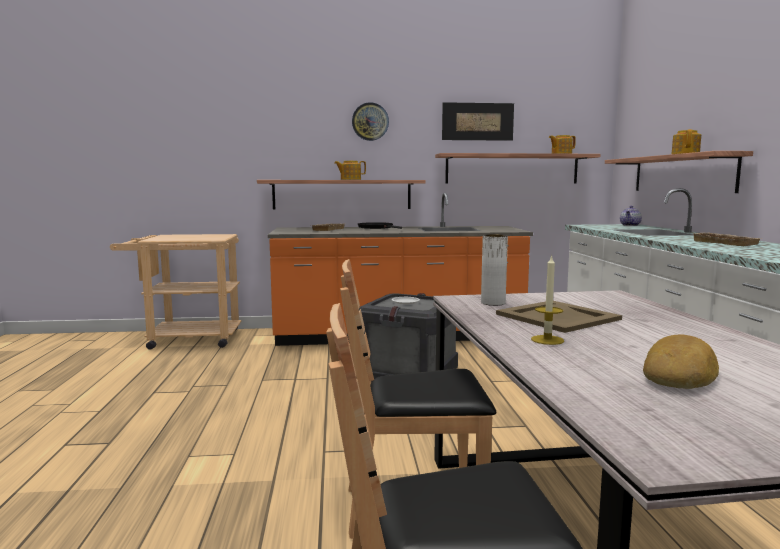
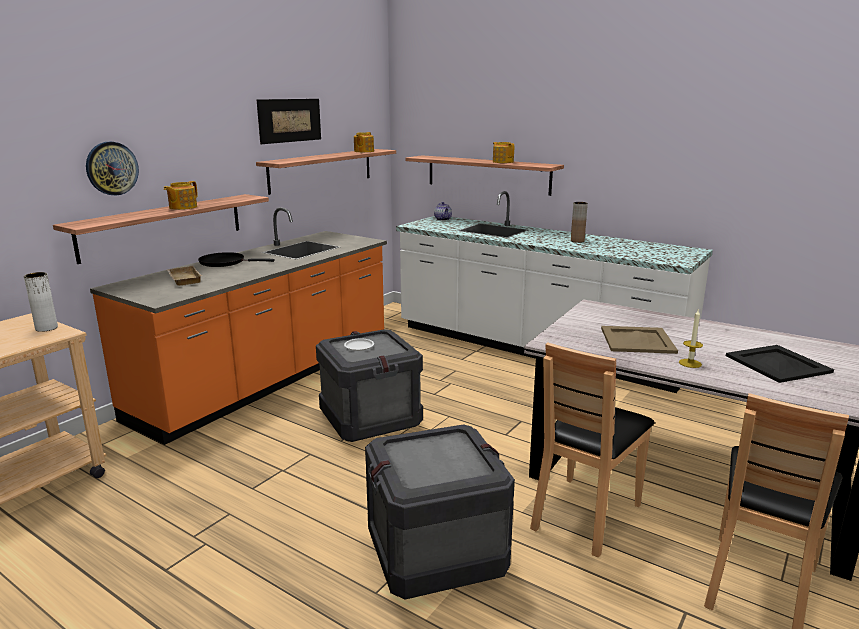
camera: 50 degrees left, 10 degrees up
(264, 459) = (435, 551): none -> crate
(370, 121) = (184, 127): wall clock -> wall clock (111, 168)
(493, 303) = (576, 340): white vase -> white vase (46, 328)
(681, 373) = (777, 363): bread -> black tray
(727, 243) = (577, 241): beige tray -> brown vase

